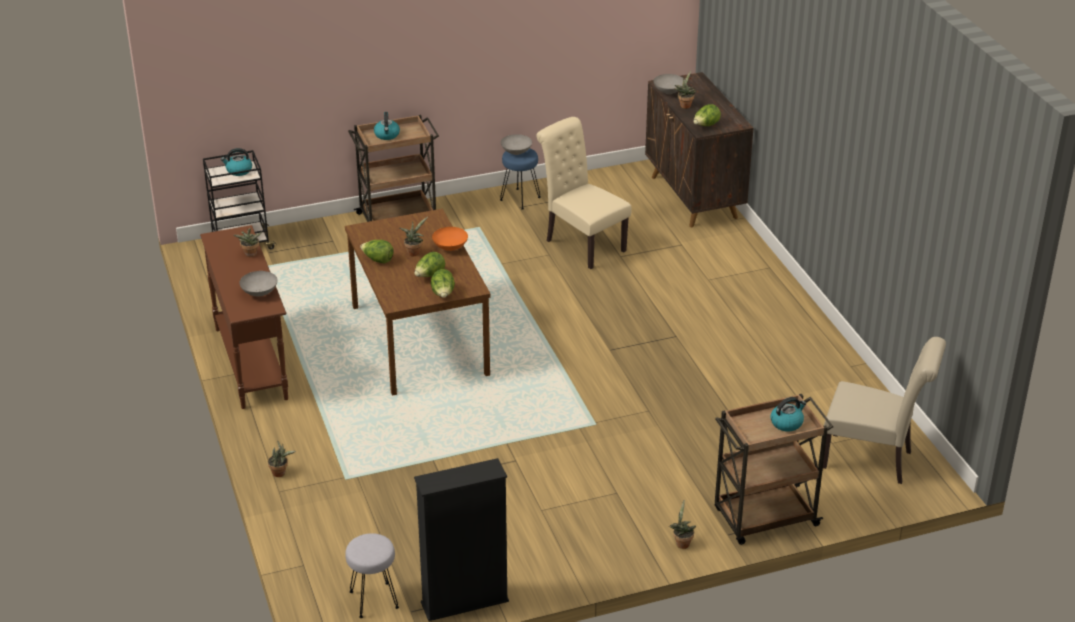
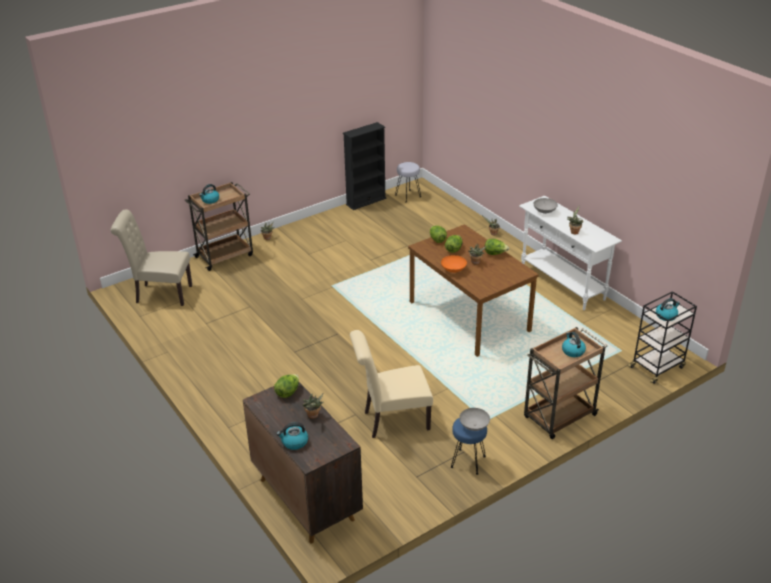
camera: 165 degrees right, 0 degrees up
(251, 363) = (562, 284): brown console table -> white console table
(581, 244) = (392, 420): beige chair -> beige chair turned 135 degrees clockwise
(668, 92) = (334, 432): grey bowl -> none
(707, 91) = (294, 442): none -> kettle

